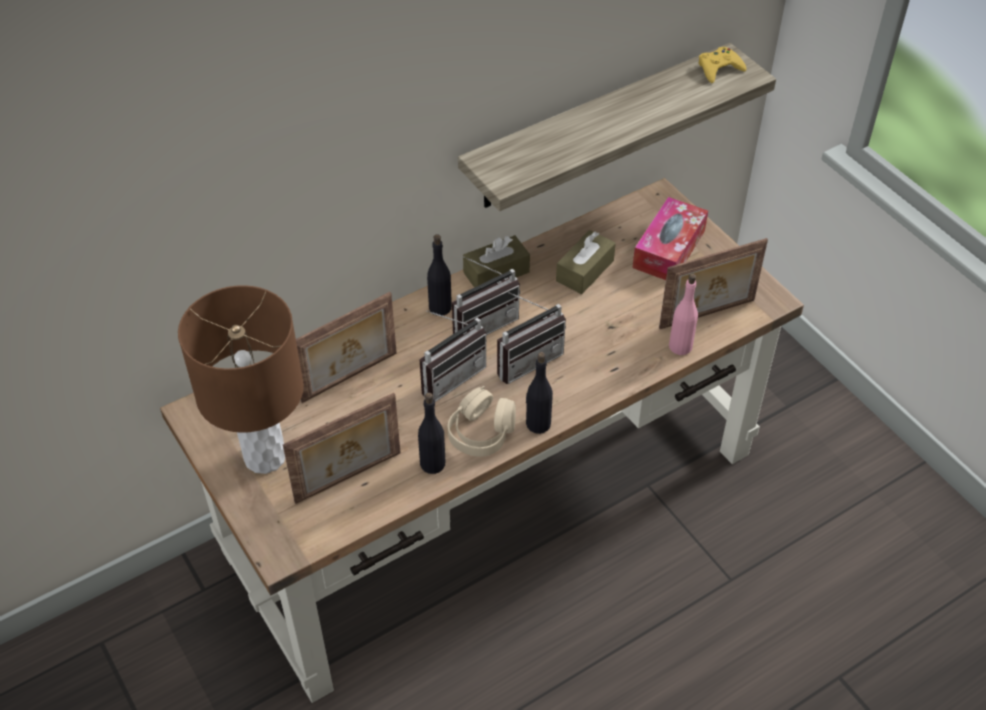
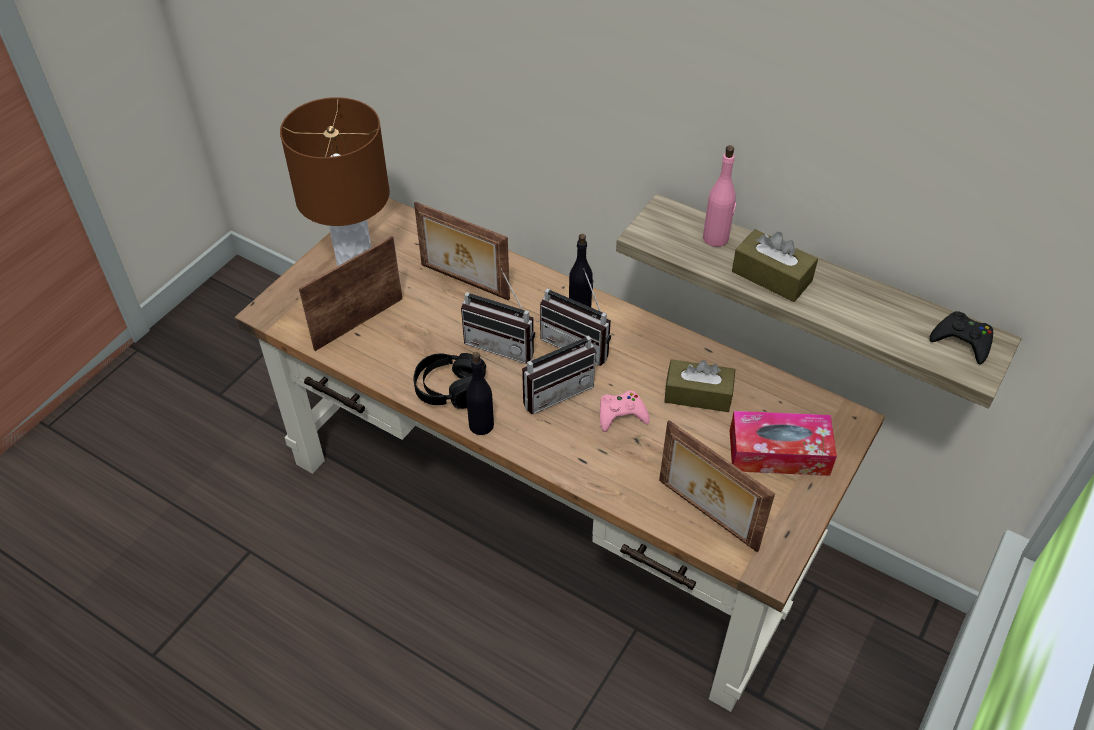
camera: 65 degrees right, 0 degrees up
(349, 478) = (357, 322): picture frame -> picture frame turned 105 degrees clockwise
(433, 463) = (399, 368): black bottle -> none
(481, 432) = (450, 389): beige headphones -> black headphones
(496, 272) = (649, 330): brown tissue box -> brown tissue box (771, 276)
(526, 359) = (555, 389): radio -> radio turned 60 degrees counterclockwise
(579, 326) = (621, 414): none -> pink game controller
(680, 346) = (646, 505): pink bottle -> pink bottle (716, 238)
(719, 69) = (962, 341): yellow game controller -> black game controller

